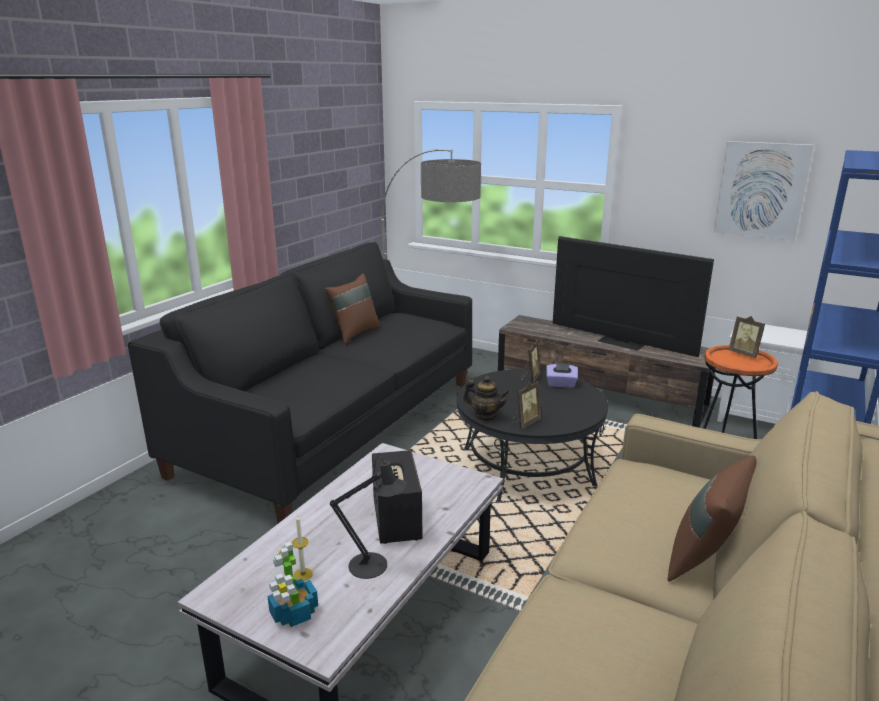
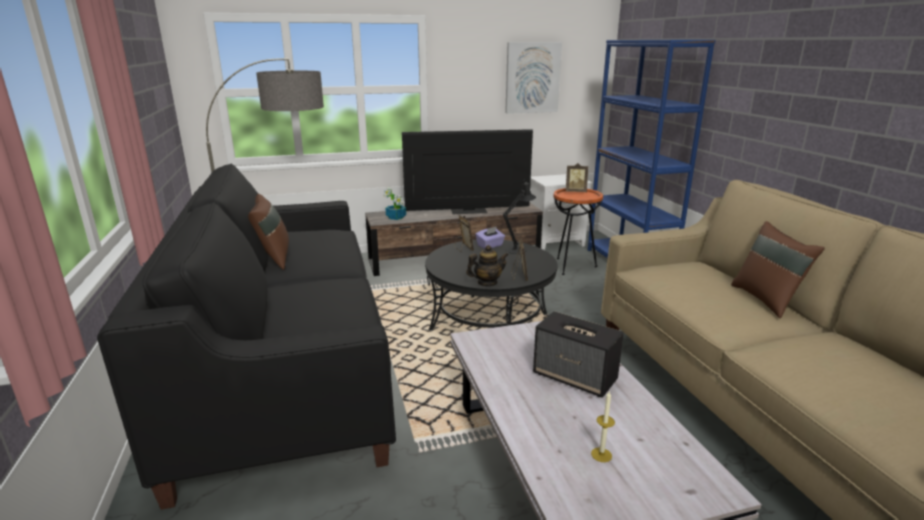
camera: 45 degrees left, 0 degrees up
(293, 614) = (656, 485): potted plant -> potted plant (396, 217)
(374, 565) = (626, 414): black table lamp -> black table lamp (518, 249)

